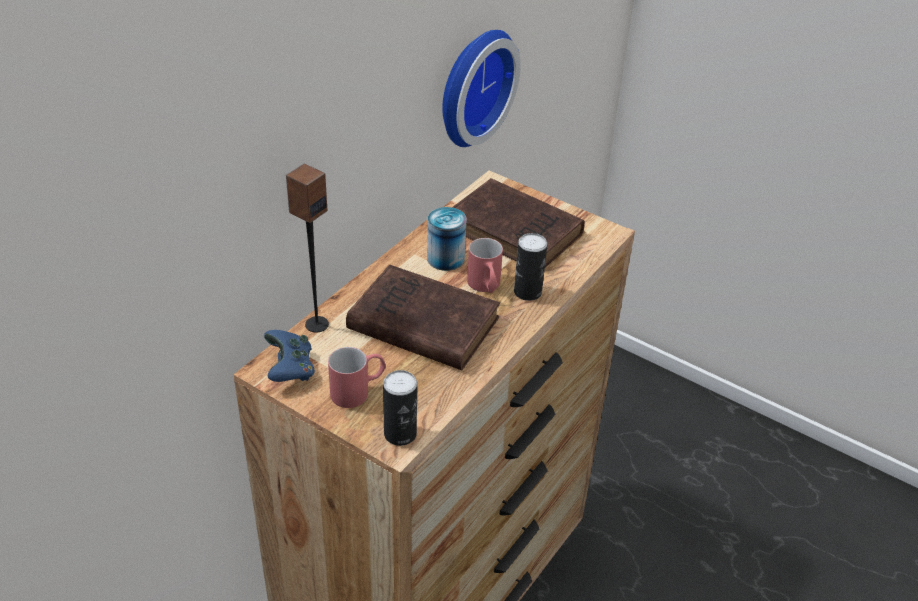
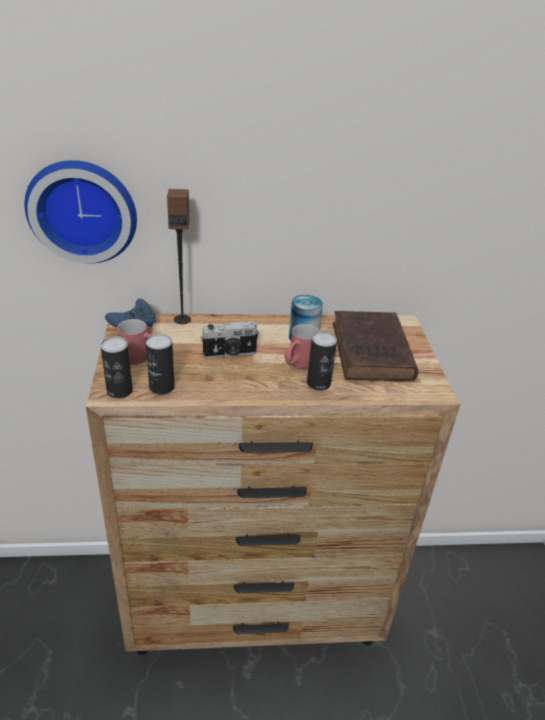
camera: 50 degrees right, 5 degrees down
(420, 323) = (230, 354): brown book -> camera
(426, 399) = (162, 387): none -> can
(471, 85) = (412, 234): wall clock -> wall clock (83, 210)

